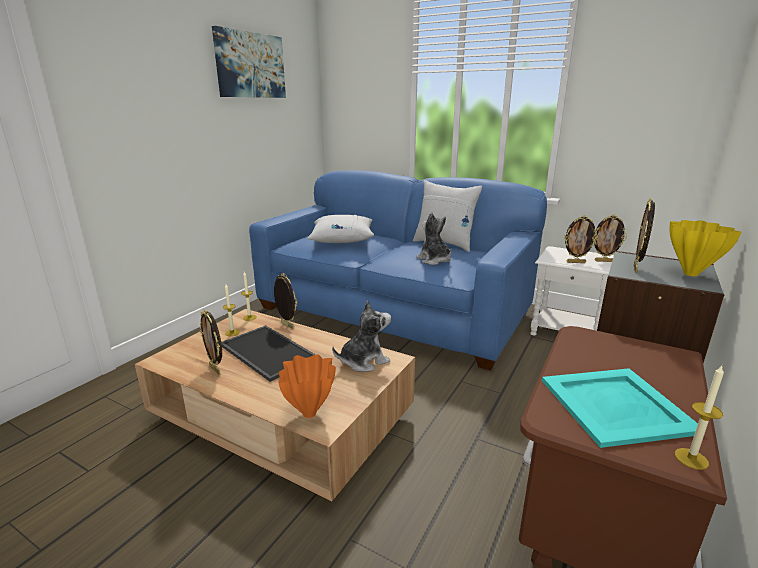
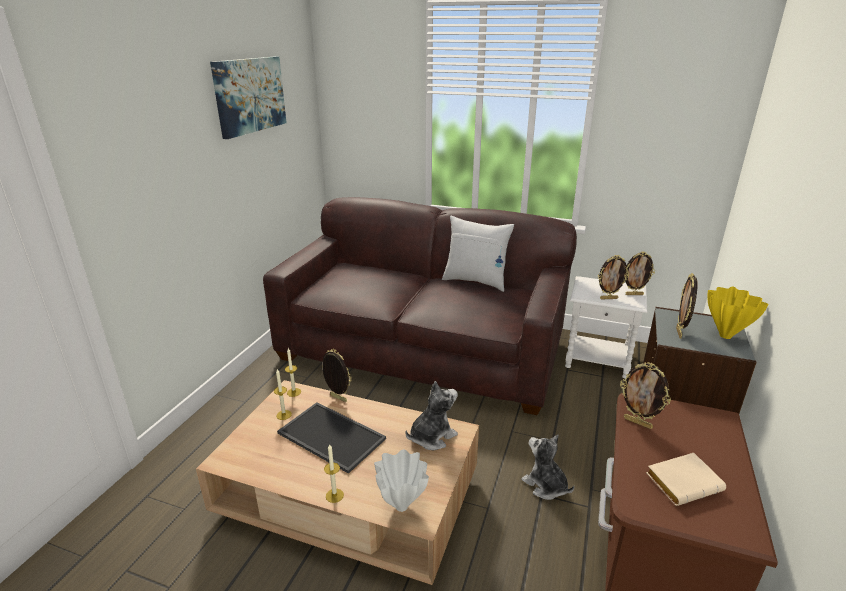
camera: 10 degrees left, 5 degrees up
(216, 369) = (287, 465): picture frame -> picture frame (638, 422)
(310, 413) = (402, 506): orange vase -> white vase
(342, 240) = (367, 284): grey pillow -> none
(391, 311) = (421, 351): blue sofa -> brown sofa
(434, 260) = (473, 308): plush toy -> plush toy (545, 485)
(616, 404) = (683, 482): turquoise tray -> beige book
(691, 458) = (748, 530): candle -> candle (334, 495)

